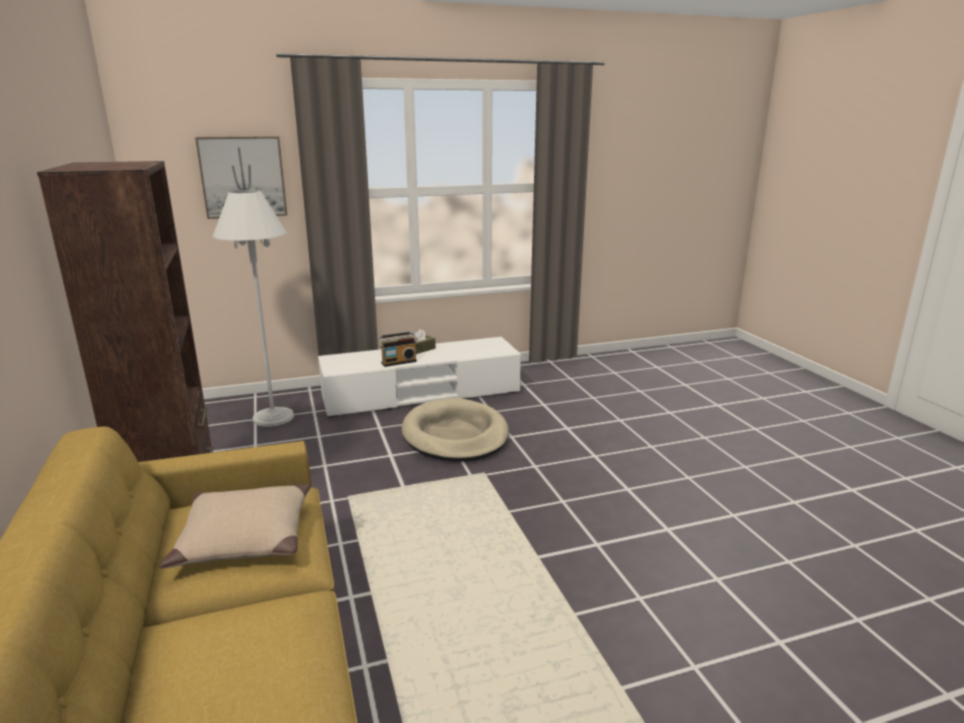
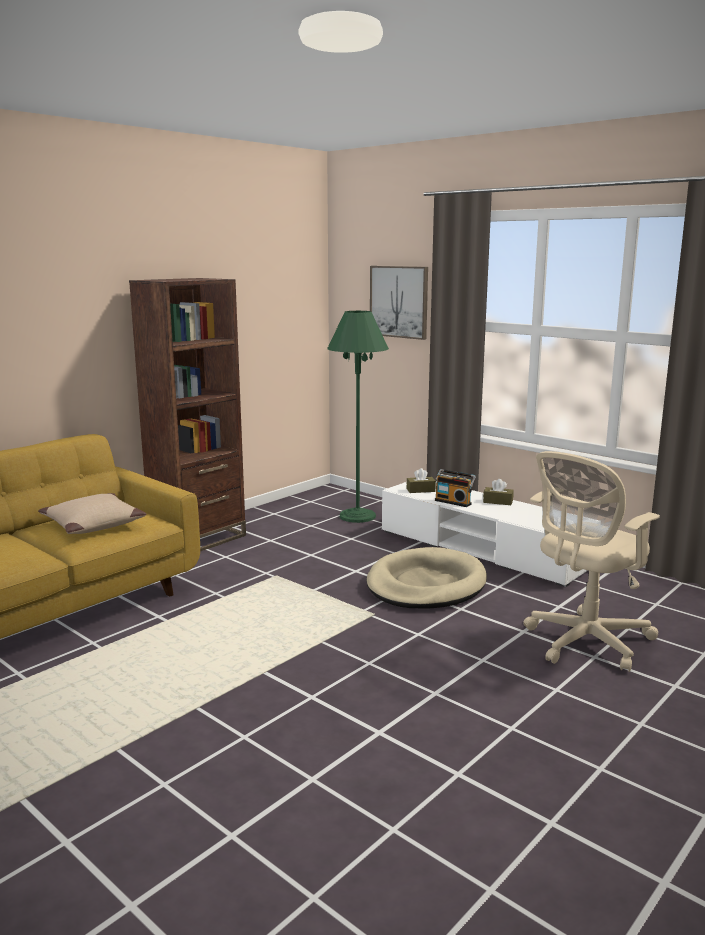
camera: 60 degrees right, 5 degrees down
(273, 417) = (357, 516): white floor lamp -> green floor lamp
(351, 364) = (420, 490): none -> brown tissue box
(600, 416) = (584, 643): none -> beige office chair

